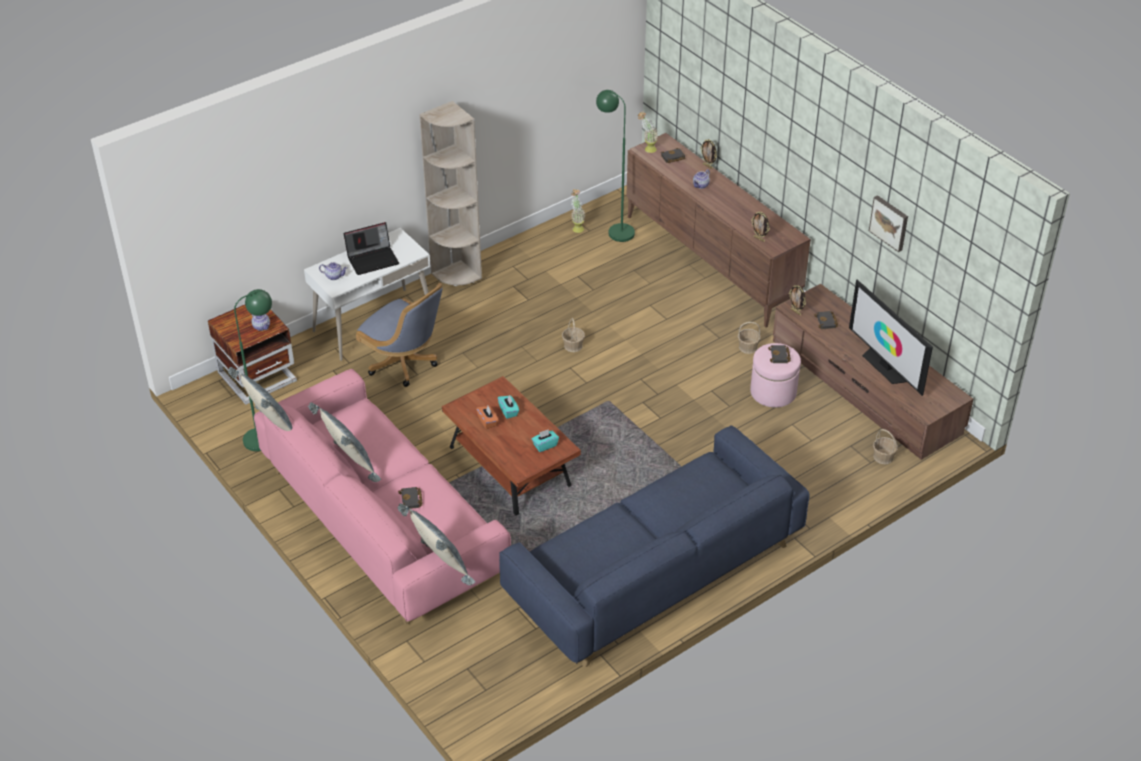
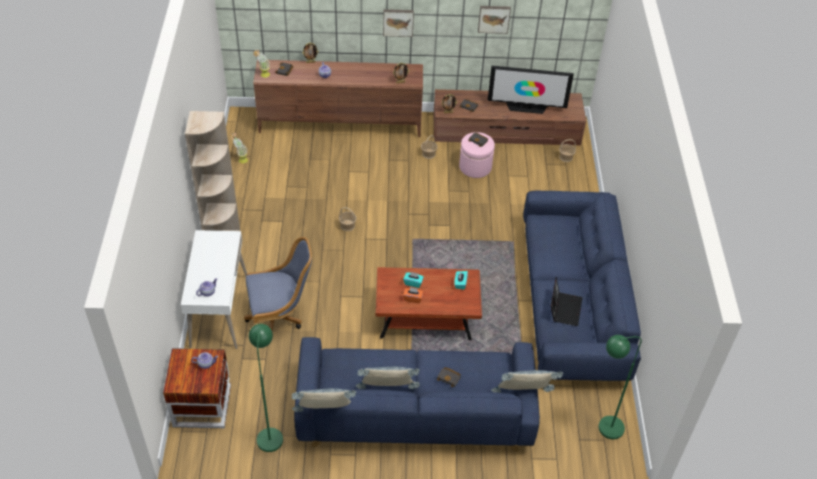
camera: 55 degrees left, 5 degrees up
(373, 259) = (213, 262): laptop -> laptop (564, 308)
(382, 522) = (414, 412): pink sofa -> blue sofa
(615, 230) = (264, 145): green floor lamp -> green floor lamp (603, 430)
(796, 166) = (398, 22): none -> picture

